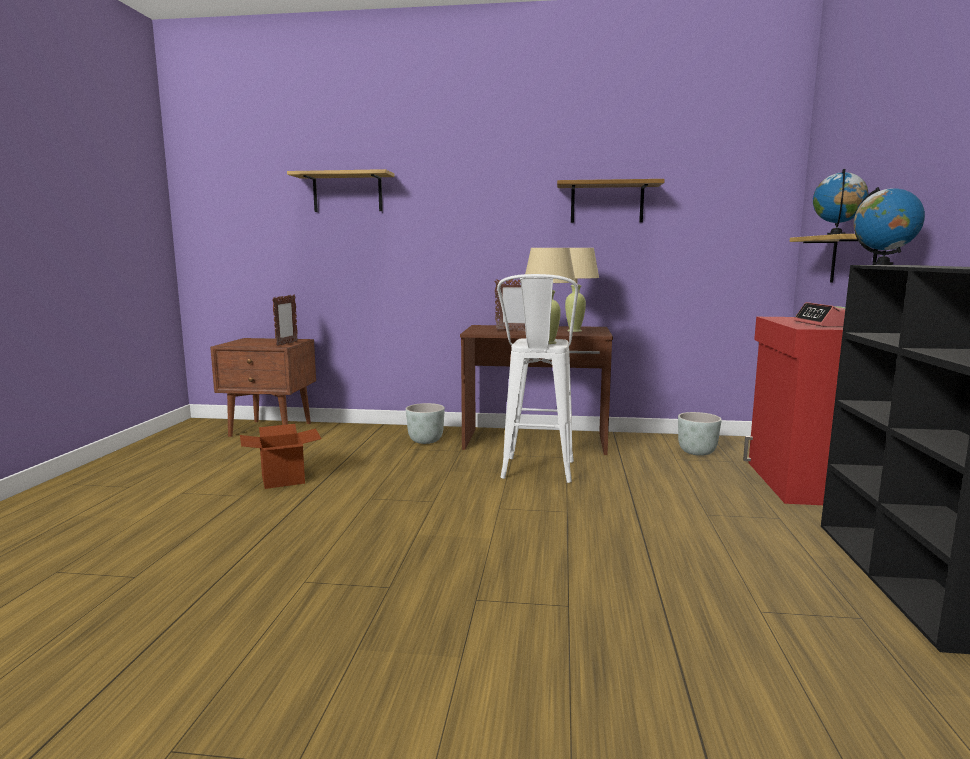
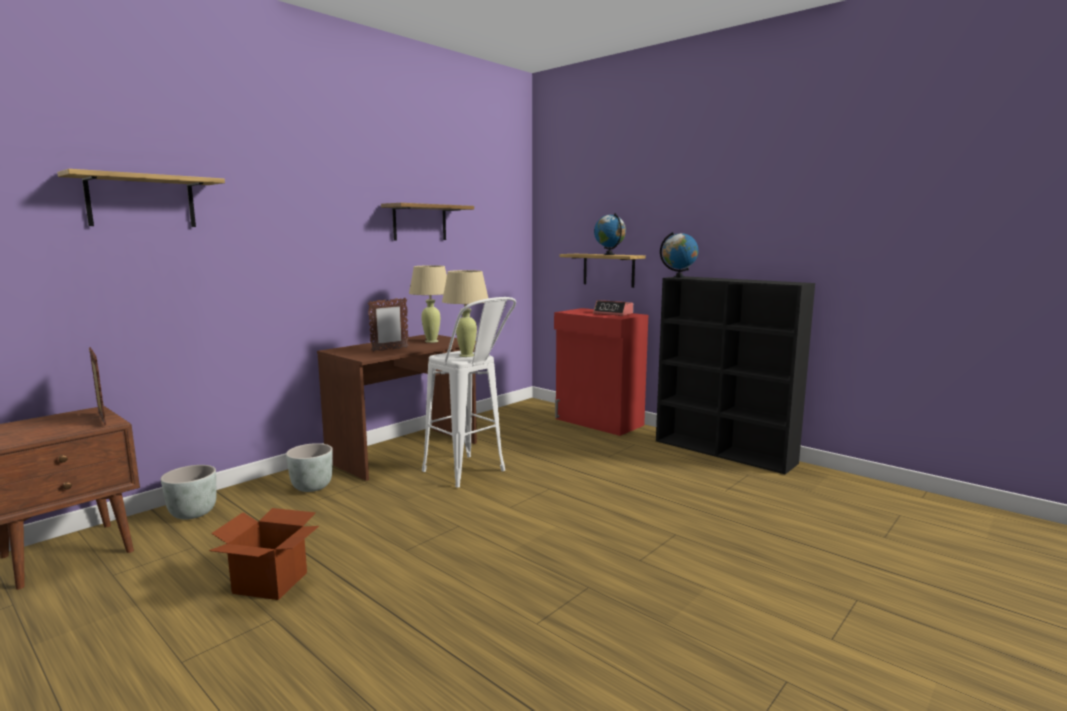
camera: 55 degrees left, 0 degrees up
(697, 452) = (518, 422): grey planter -> grey planter (193, 513)

